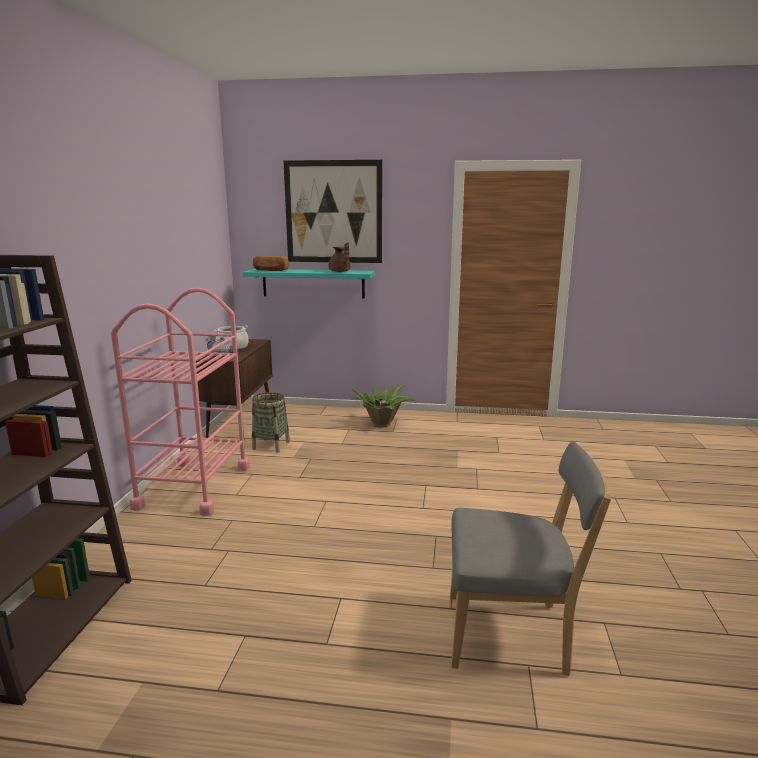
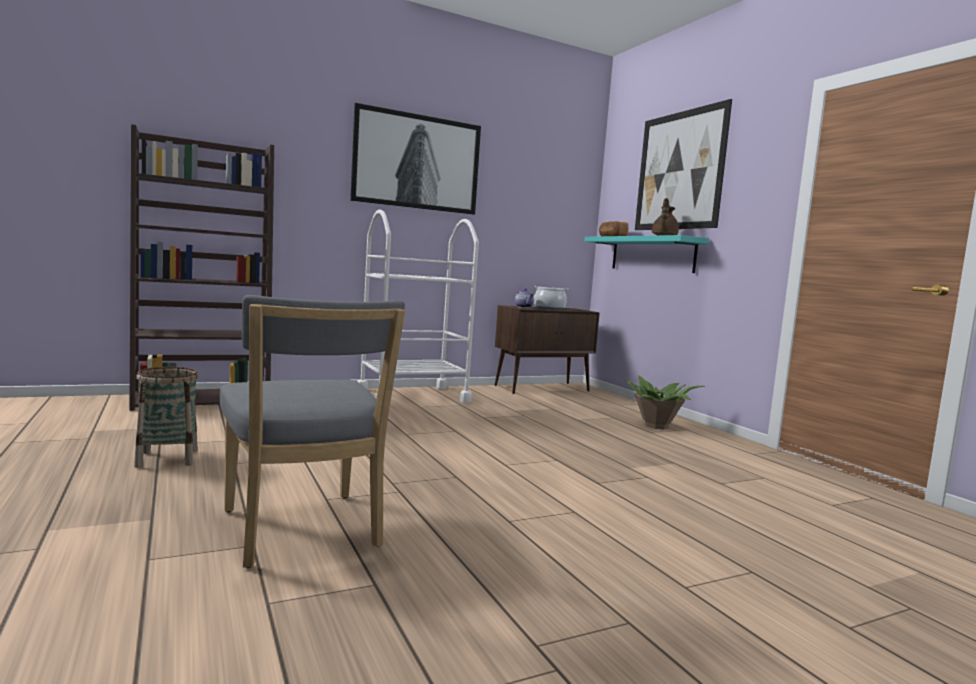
camera: 55 degrees right, 10 degrees down
(122, 227) = (417, 162): none -> picture
(194, 487) = (413, 396): pink cart -> white cart
(271, 445) = (521, 401): basket -> basket (167, 458)

